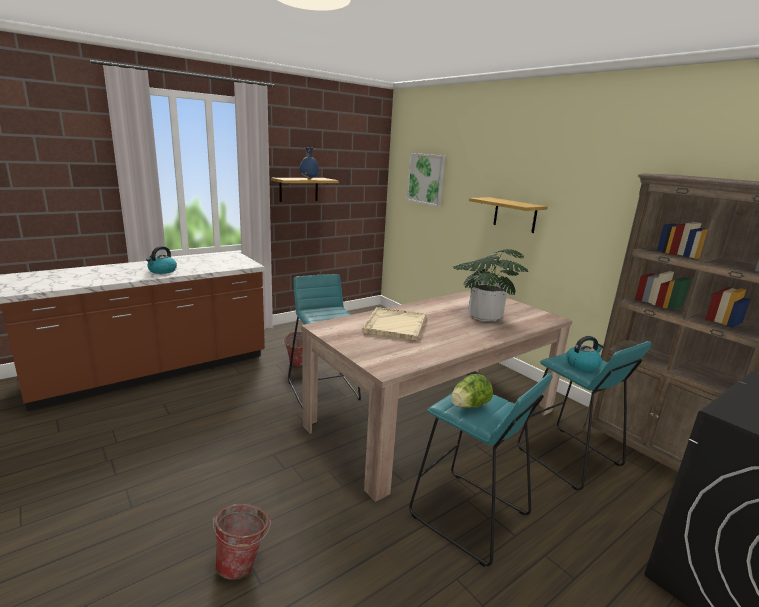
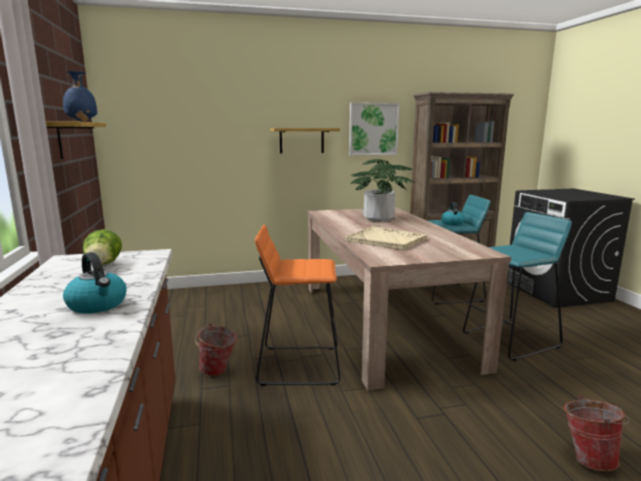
camera: 65 degrees left, 5 degrees down
(324, 390) = (298, 365): turquoise stool -> orange stool
(426, 179) = (172, 118): picture -> picture (373, 129)
(469, 406) = (518, 253): lettuce -> lettuce (103, 265)

